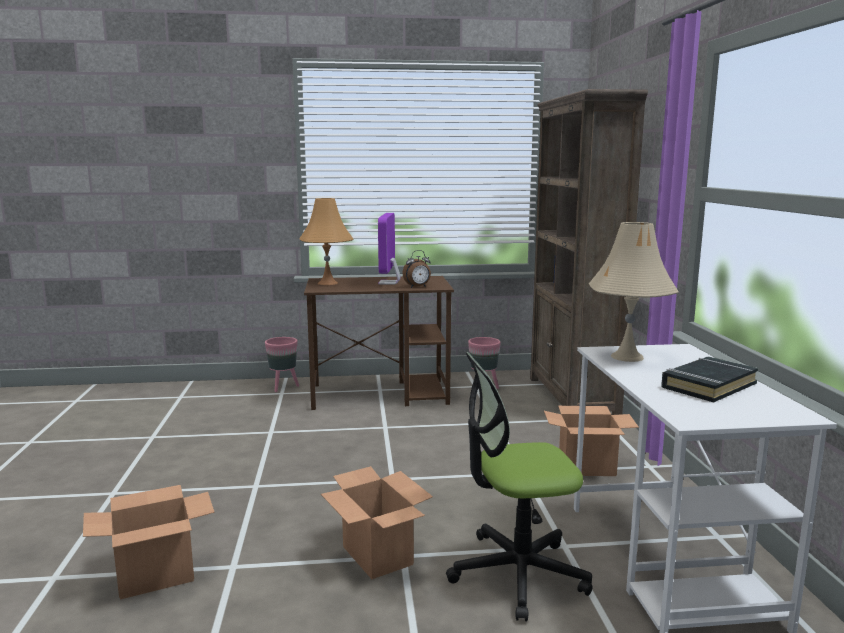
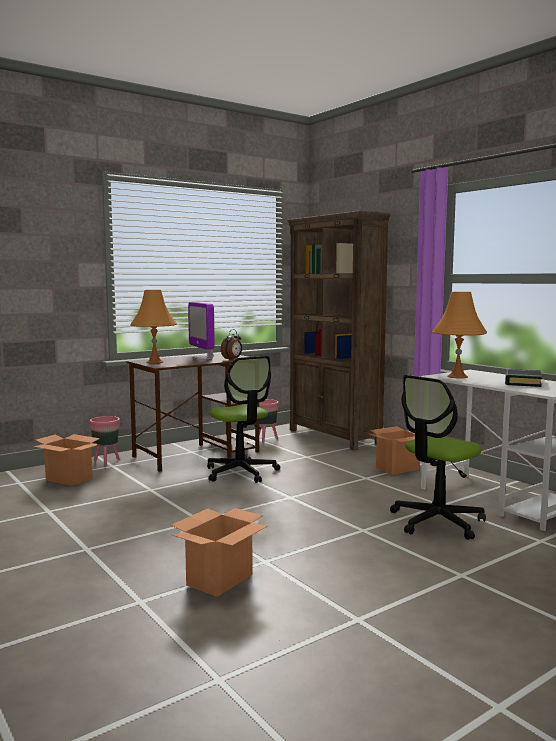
camera: 30 degrees left, 5 degrees down
(378, 556) = (349, 533): cardboard box -> cardboard box (69, 479)
(389, 430) = (241, 472): none -> office chair
(626, 357) = (457, 376): beige table lamp -> orange table lamp

